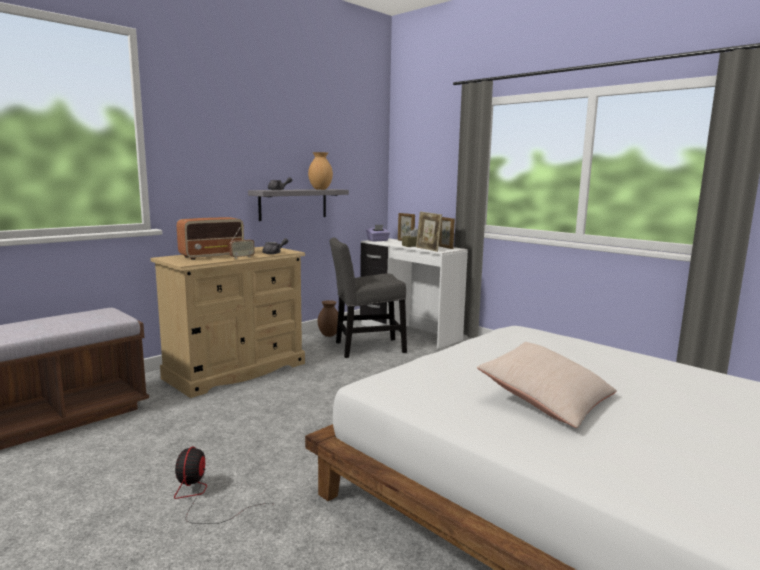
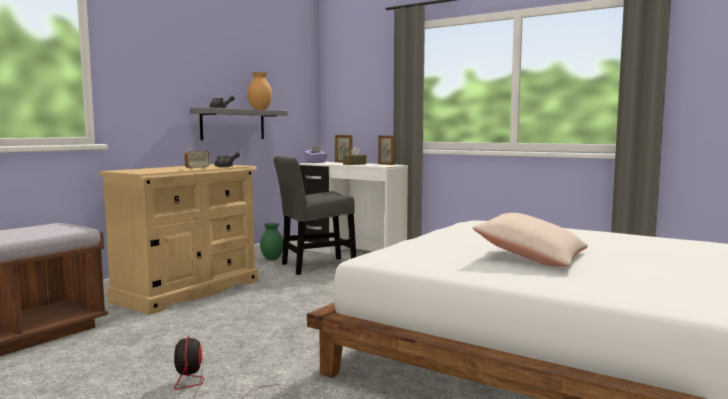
camera: 10 degrees left, 5 degrees down
(213, 256) = (165, 169): radio -> none
(329, 335) = (272, 259): brown vase -> green vase
(427, 249) = (370, 165): picture frame -> none

